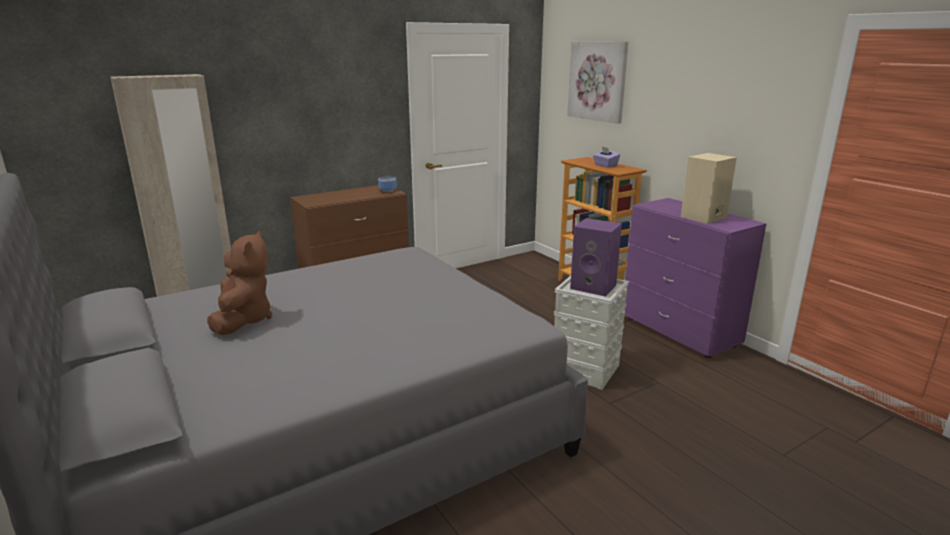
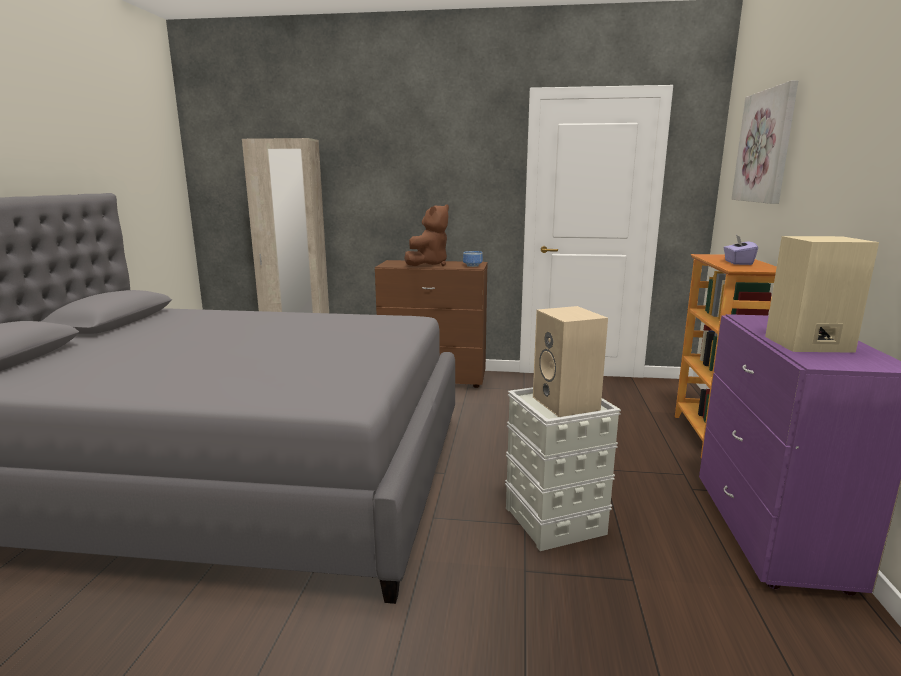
camera: 40 degrees right, 5 degrees down
(243, 320) = (186, 333): brown plush toy -> brown plush toy (429, 264)
(594, 287) = (567, 404): purple speaker -> beige speaker

